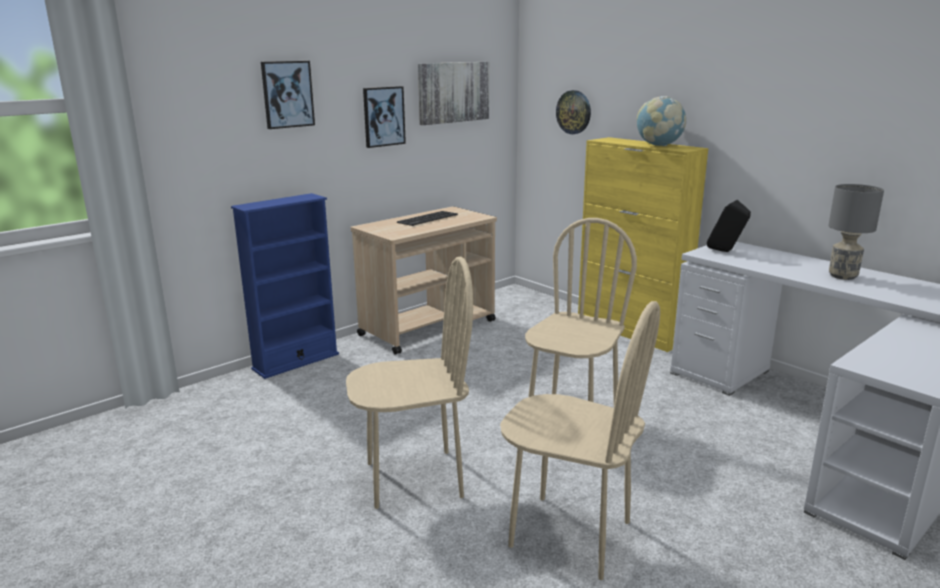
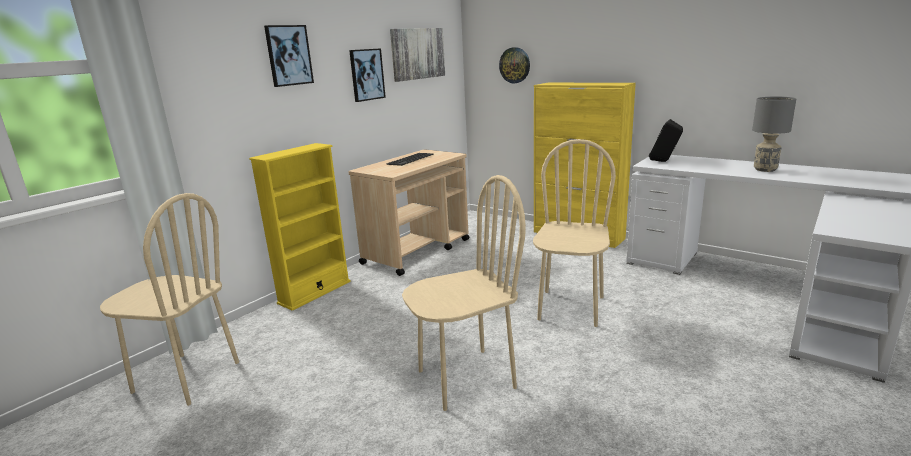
camera: 10 degrees left, 0 degrees up
(296, 361) = (315, 292): blue bookcase -> yellow bookcase
(570, 534) = (622, 406): beige chair -> beige chair (186, 377)
(659, 145) = (596, 83): globe -> none

